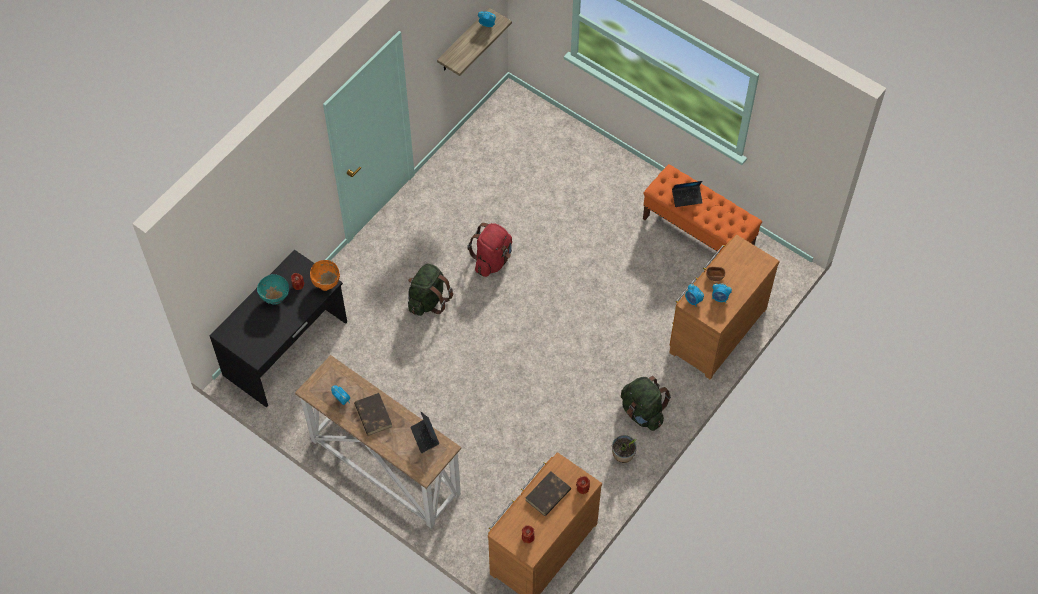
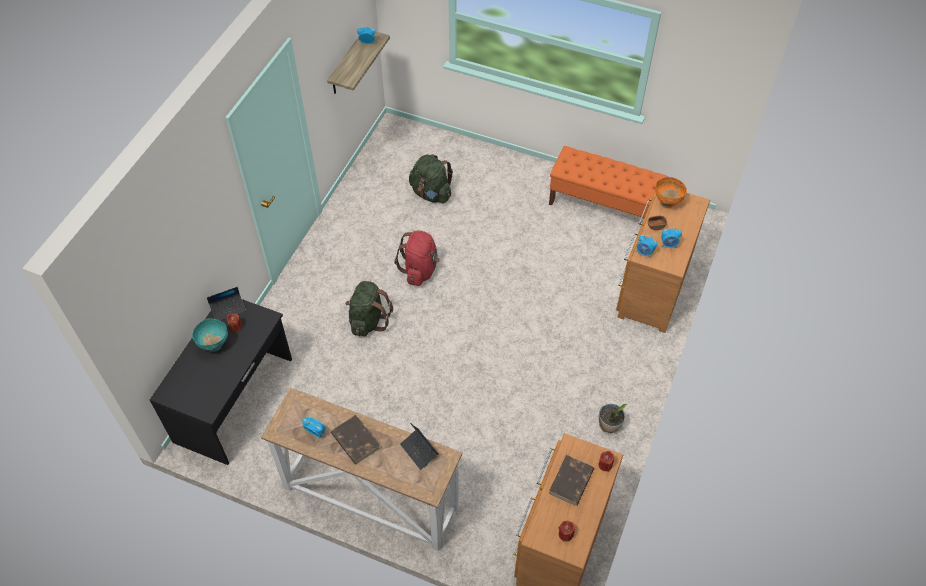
camera: 15 degrees left, 5 degrees down
(327, 284) = (266, 319): orange bowl -> orange bowl (667, 202)
(642, 412) = (613, 379): green backpack -> green backpack (431, 193)
(687, 198) = (592, 170): laptop -> laptop (228, 309)

